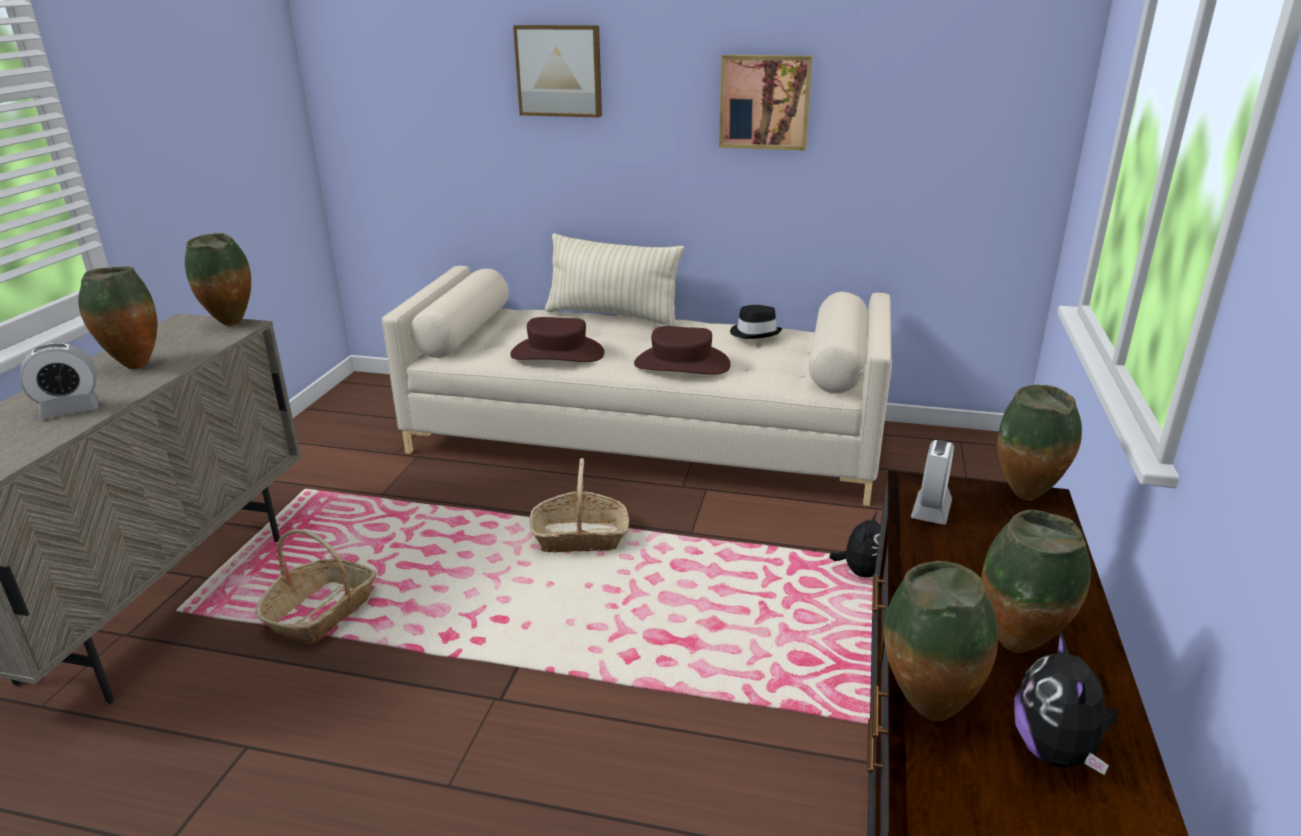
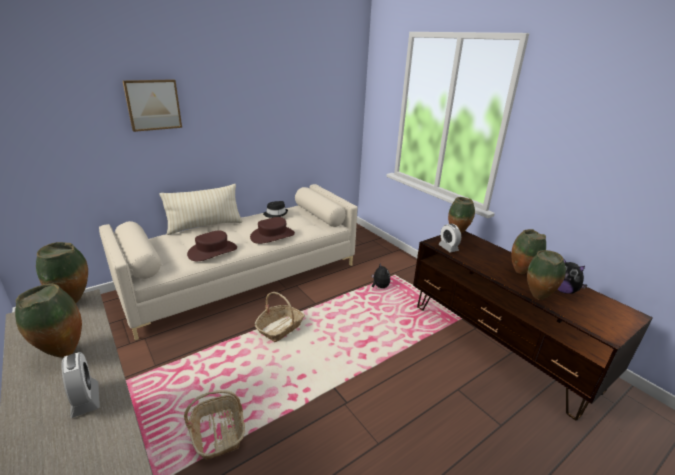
camera: 50 degrees left, 0 degrees up
(70, 410) = (85, 400): alarm clock -> alarm clock turned 45 degrees counterclockwise
(765, 102) = (259, 112): picture -> none

